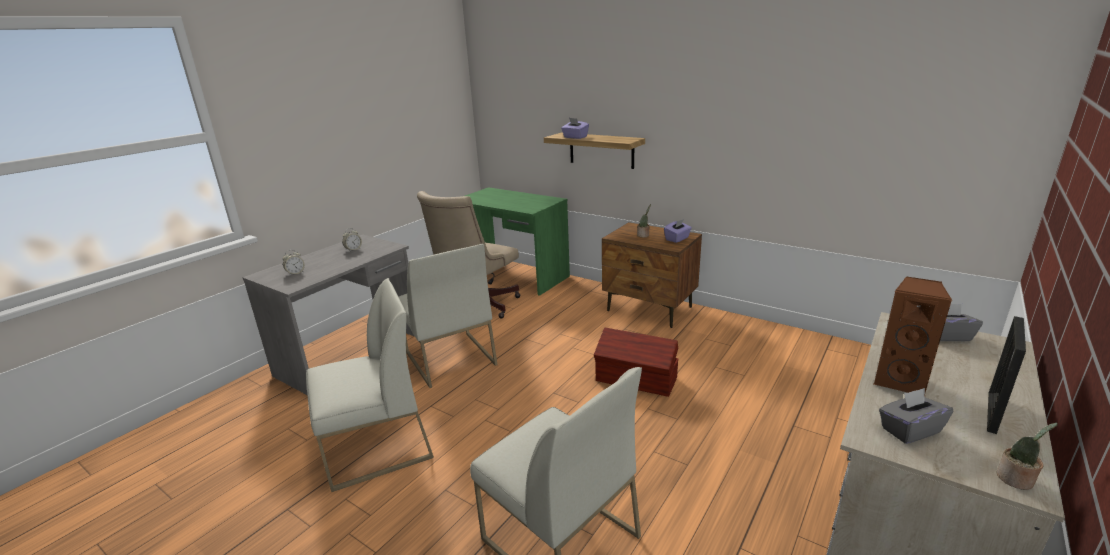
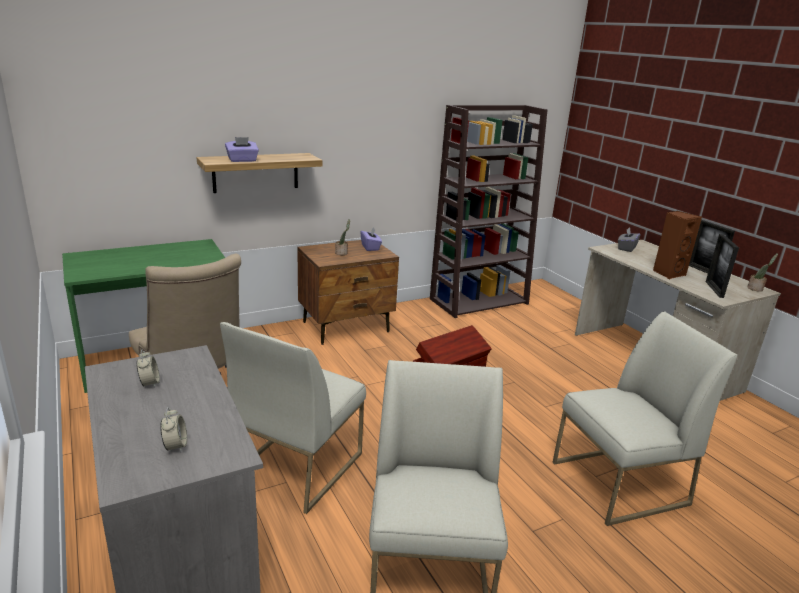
camera: 65 degrees left, 0 degrees up
(449, 358) = (297, 464): white chair -> white chair turned 120 degrees clockwise
(824, 350) = (479, 301): none -> brown bookcase
(909, 430) = (714, 289): grey tissue box -> picture frame

